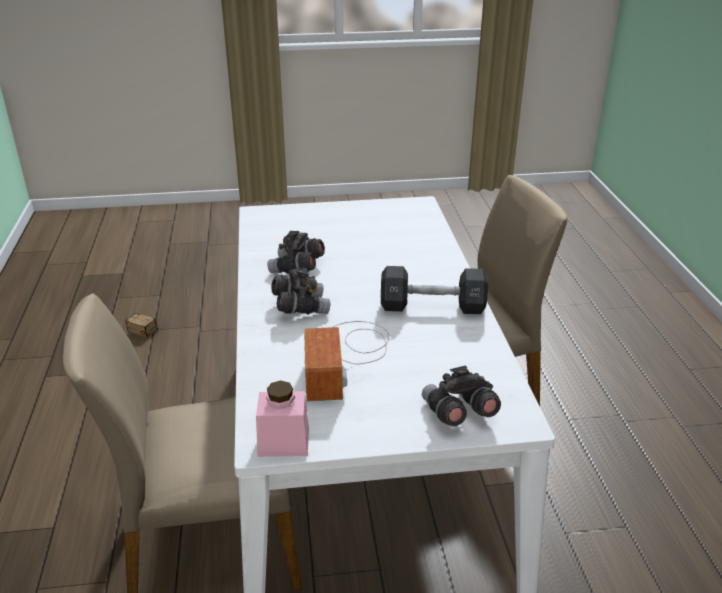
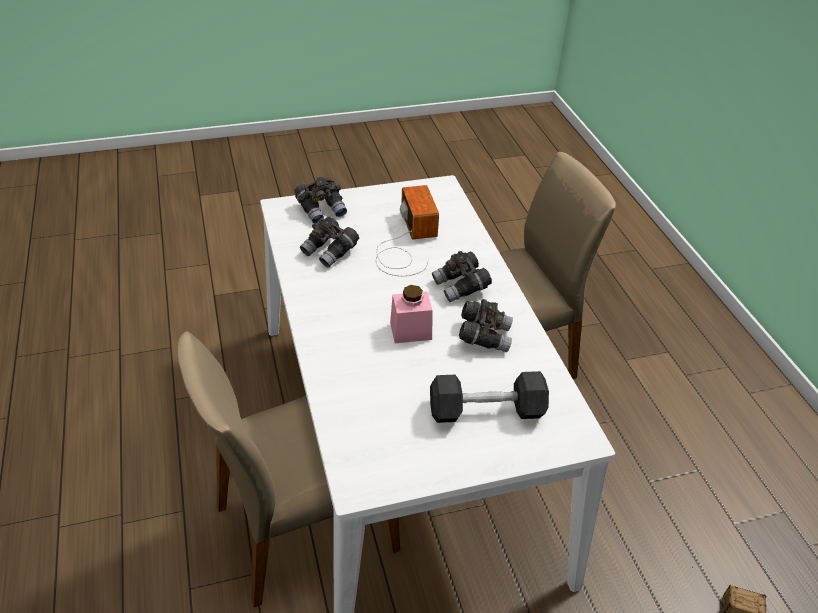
camera: 170 degrees right, 10 degrees up
(283, 442) = (431, 187): pink jar -> pink jar (410, 331)
(432, 306) = (339, 297): black dumbbell -> black dumbbell (486, 411)
(443, 353) = (330, 252): none -> grey binoculars

